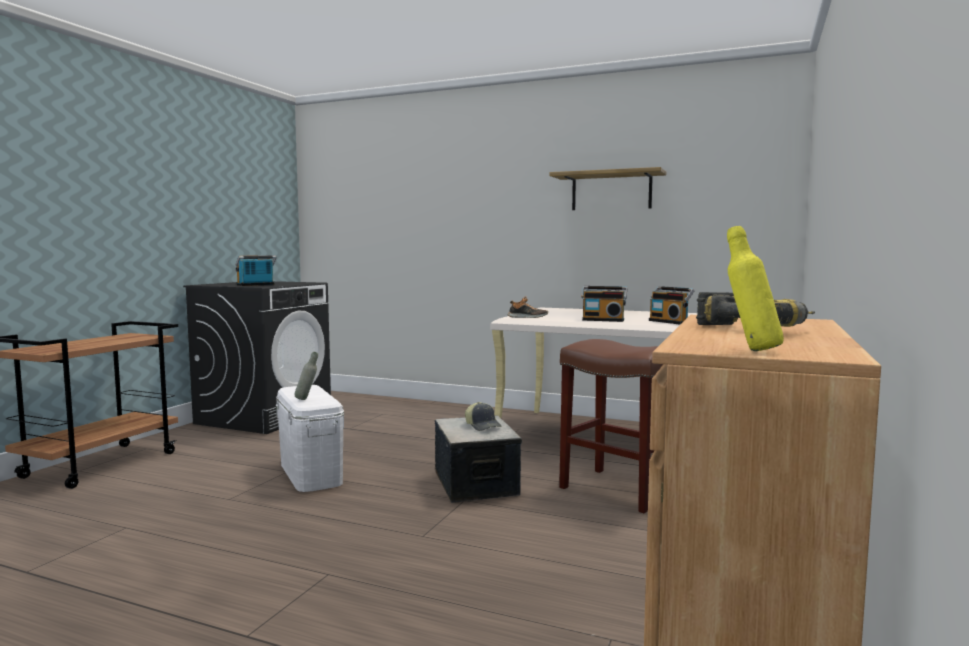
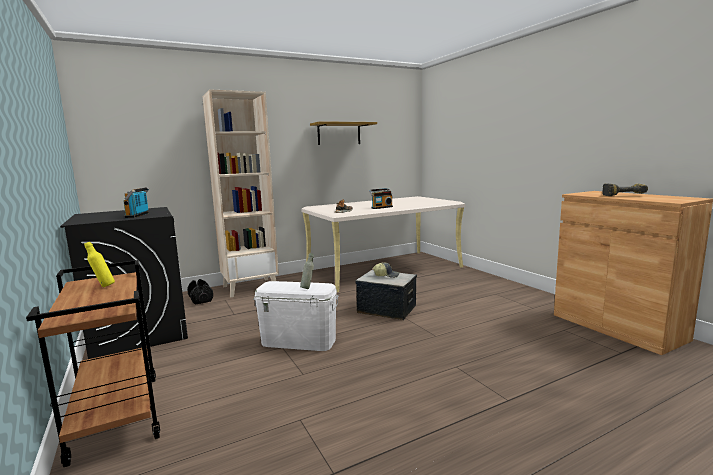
camera: 50 degrees left, 5 degrees up
(370, 406) = (201, 299): none -> black dumbbell
(435, 410) = (250, 287): none -> beige bookcase
(617, 489) = (434, 289): brown stool -> none
(669, 322) = (407, 204): radio -> none
(750, 350) = (682, 199): yellow bottle -> yellow bottle (103, 286)

